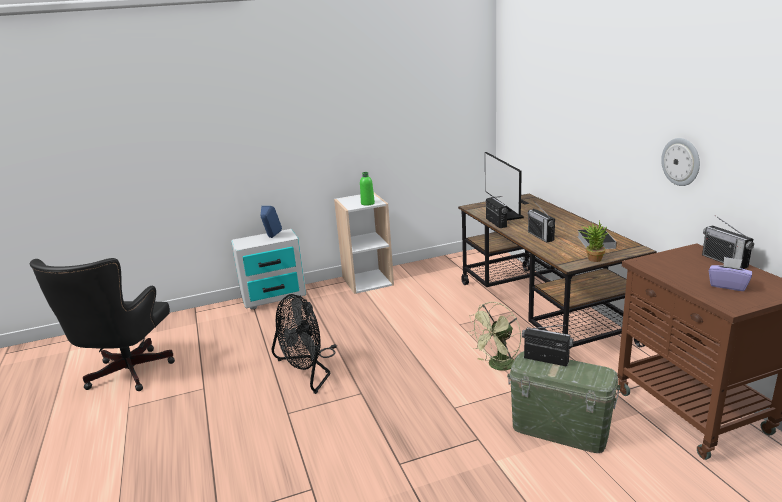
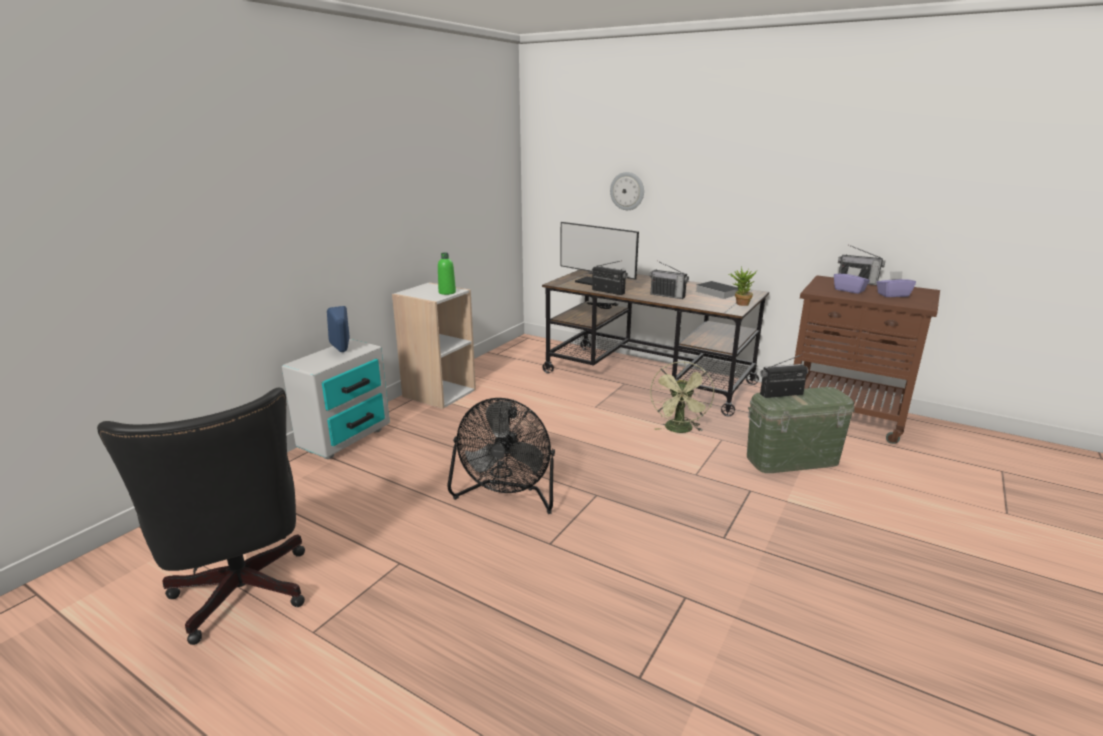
camera: 40 degrees left, 0 degrees up
(681, 161) = (793, 206): wall clock -> wall clock (627, 191)
(686, 269) = (849, 290): none -> purple tissue box

